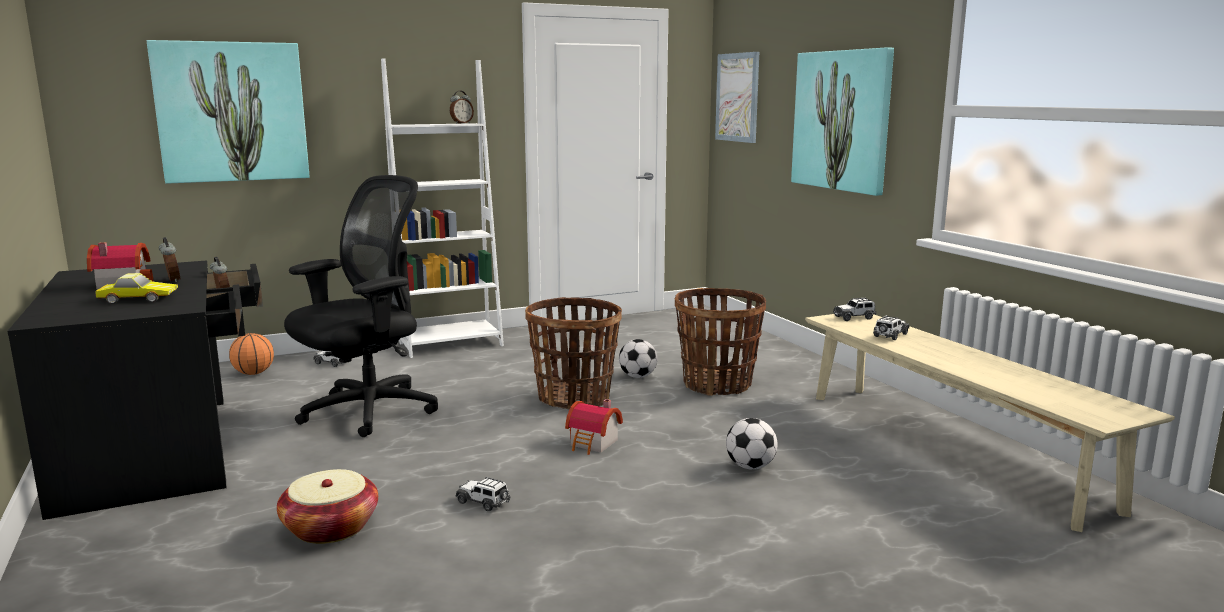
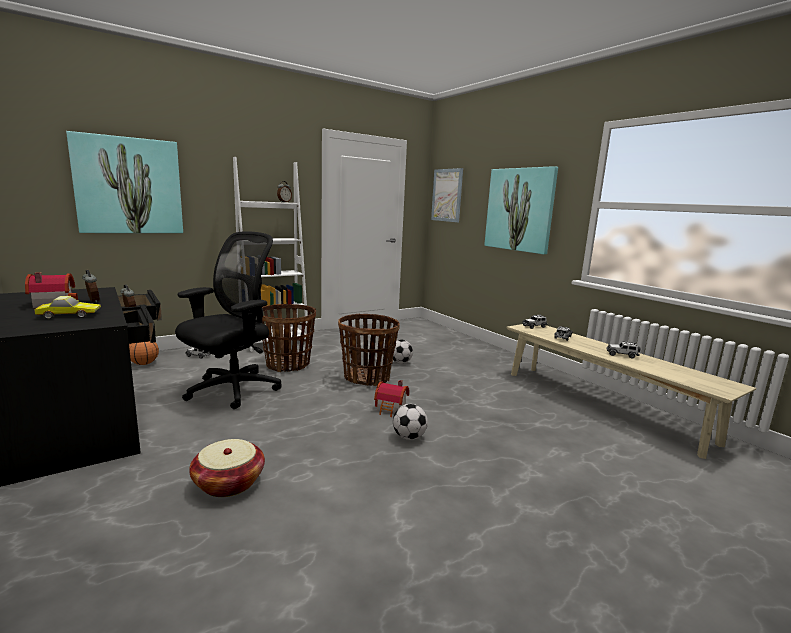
camera: 10 degrees left, 0 degrees up
(483, 502) = (334, 456): toy car -> toy car (622, 355)
(717, 384) = (450, 367): basket -> basket (288, 364)
(750, 467) = (495, 422): football -> football (409, 437)

